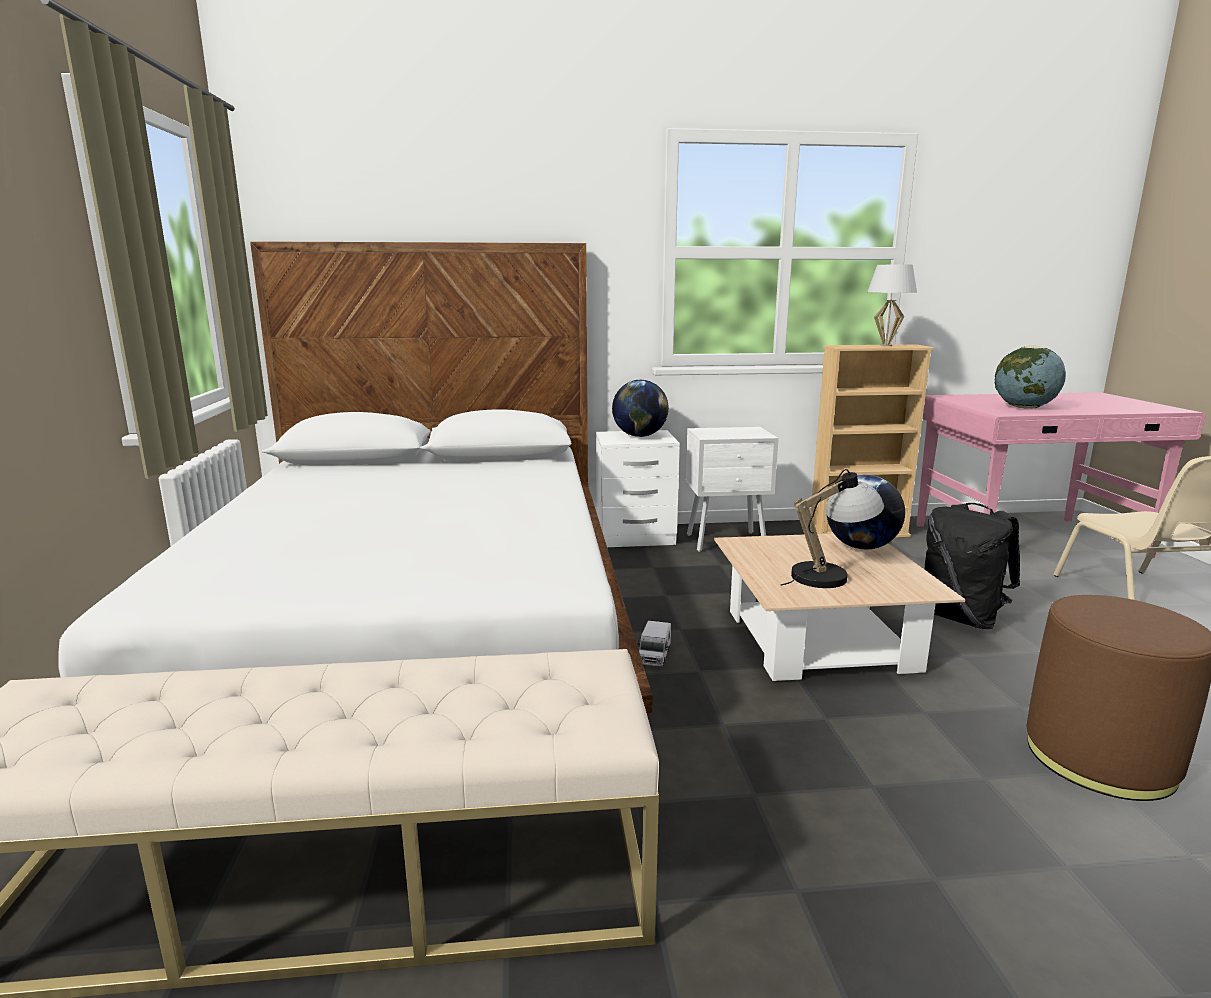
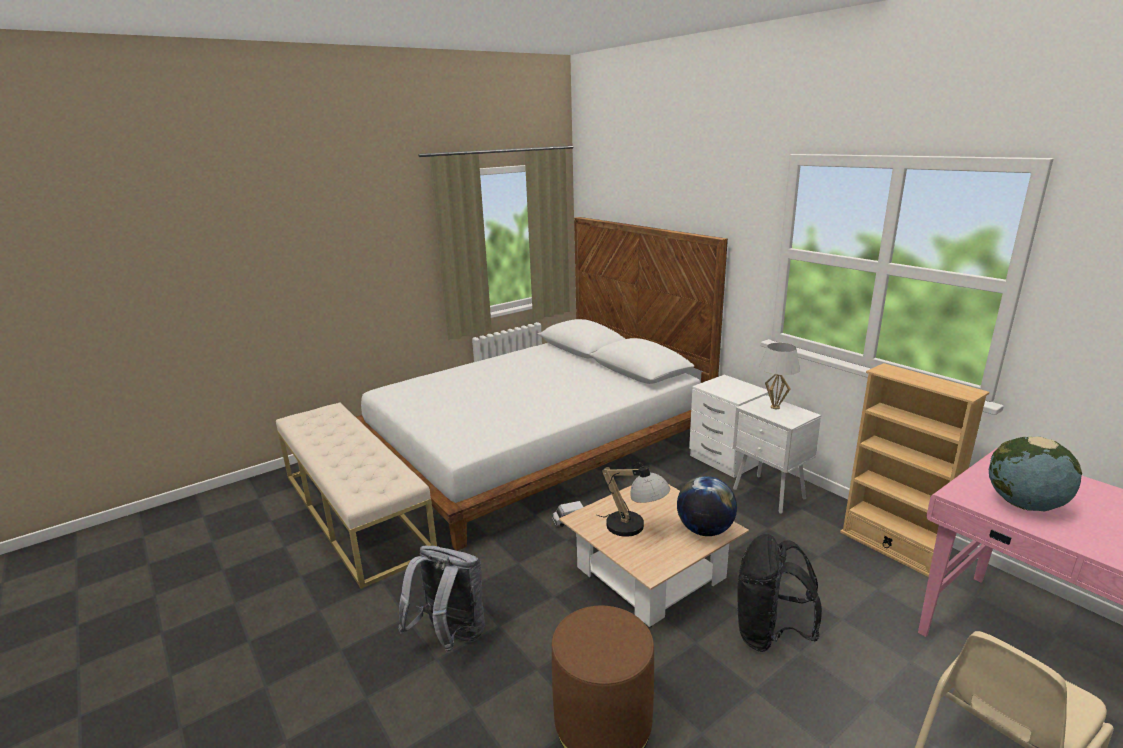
camera: 60 degrees right, 5 degrees up
(640, 436) = (734, 388): globe -> none
(880, 846) = (450, 637): none -> grey backpack
(886, 345) = (931, 382): white table lamp -> white table lamp (775, 407)

